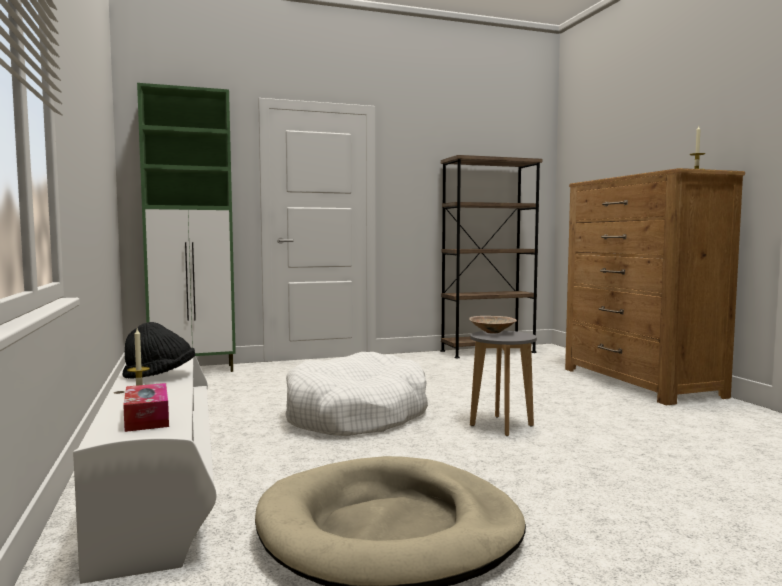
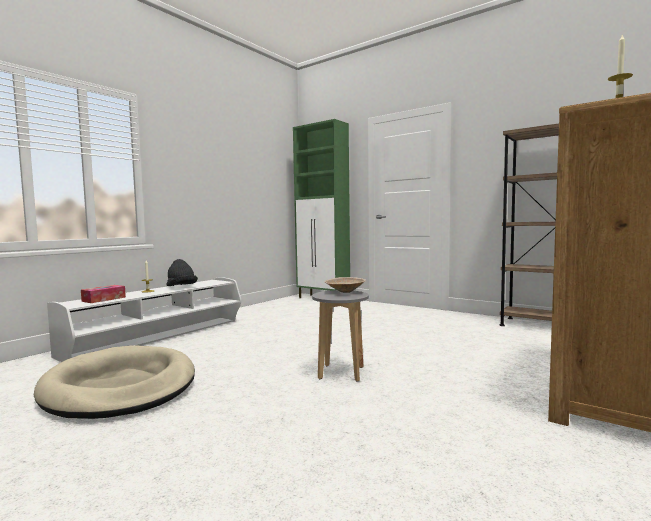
camera: 55 degrees right, 0 degrees up
(356, 415) = (300, 338): white dog bed -> none

